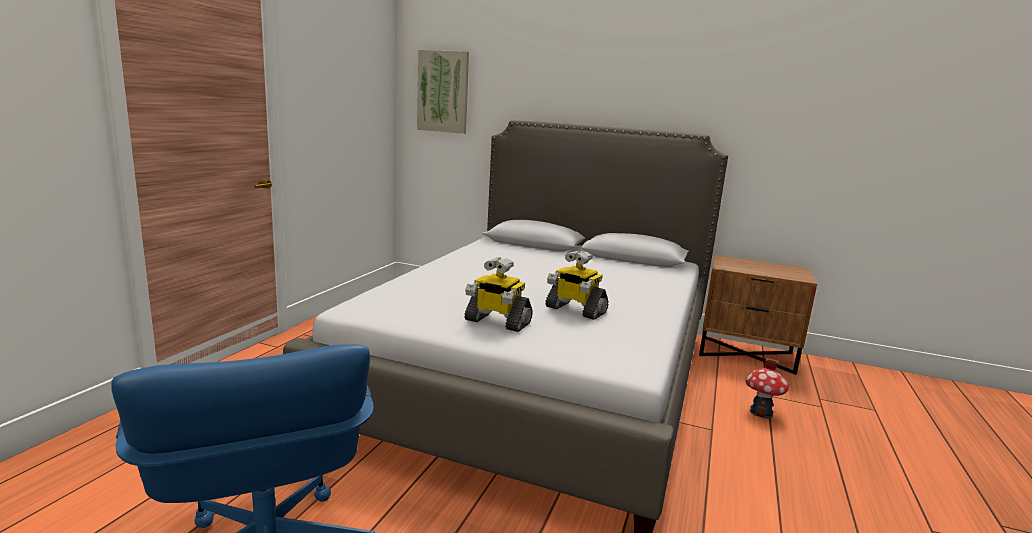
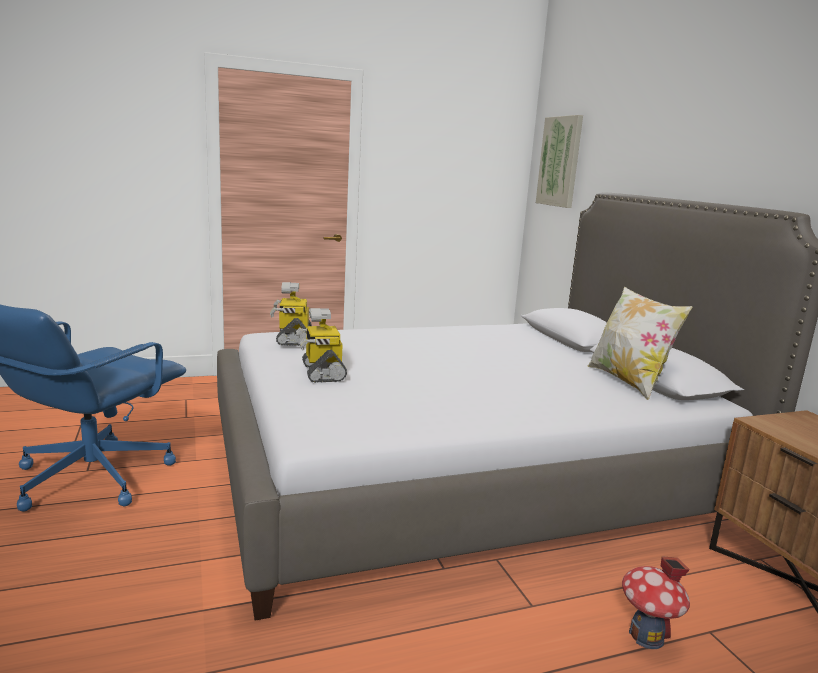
camera: 50 degrees right, 0 degrees up
(575, 310) = (413, 389): toy robot -> toy robot (293, 338)
(630, 263) = (628, 381): none -> pillow

